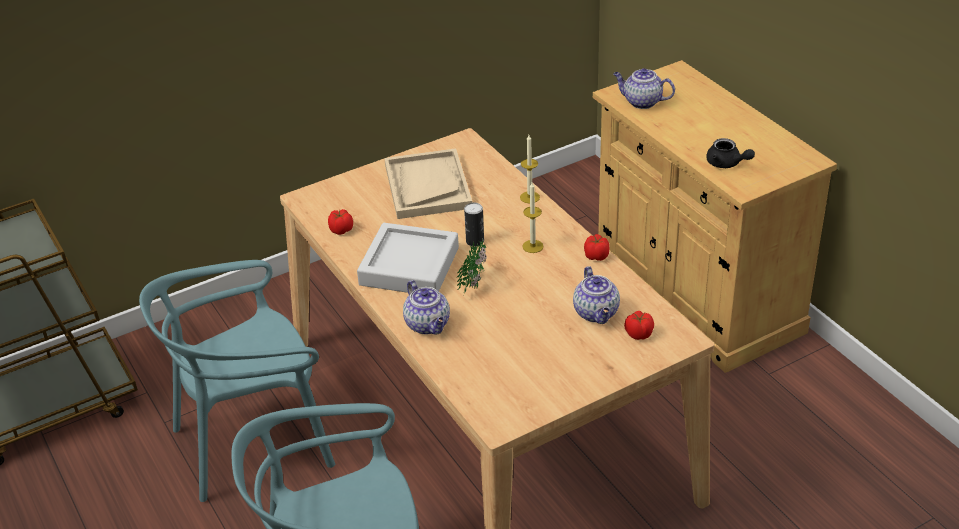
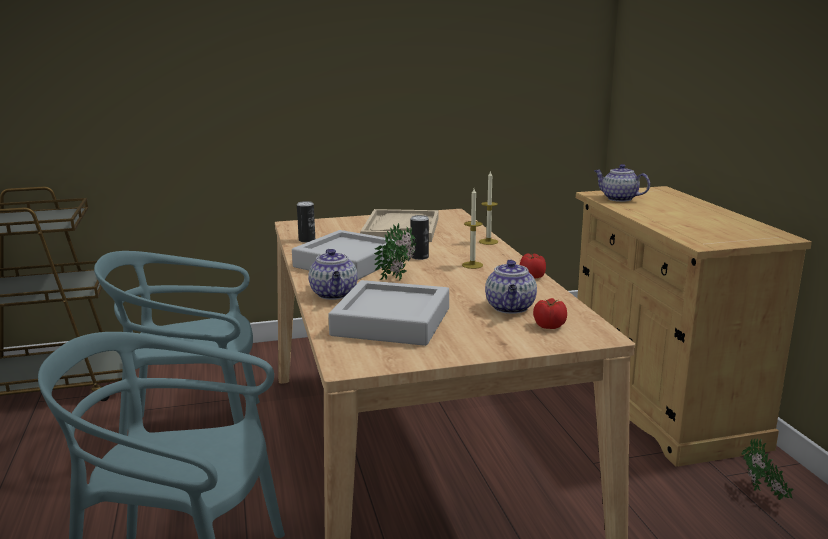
camera: 15 degrees right, 20 degrees down
(341, 230) = (307, 240): tomato -> can
(503, 357) = (391, 322): none -> grey tray
(727, 164) = (689, 231): black teapot -> none
(802, 388) = (762, 494): none -> potted plant

